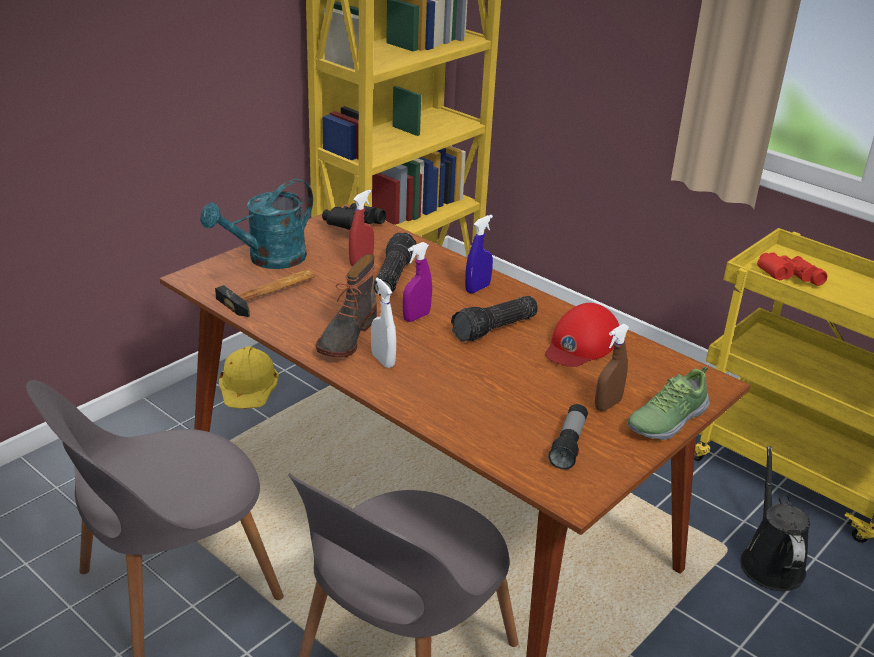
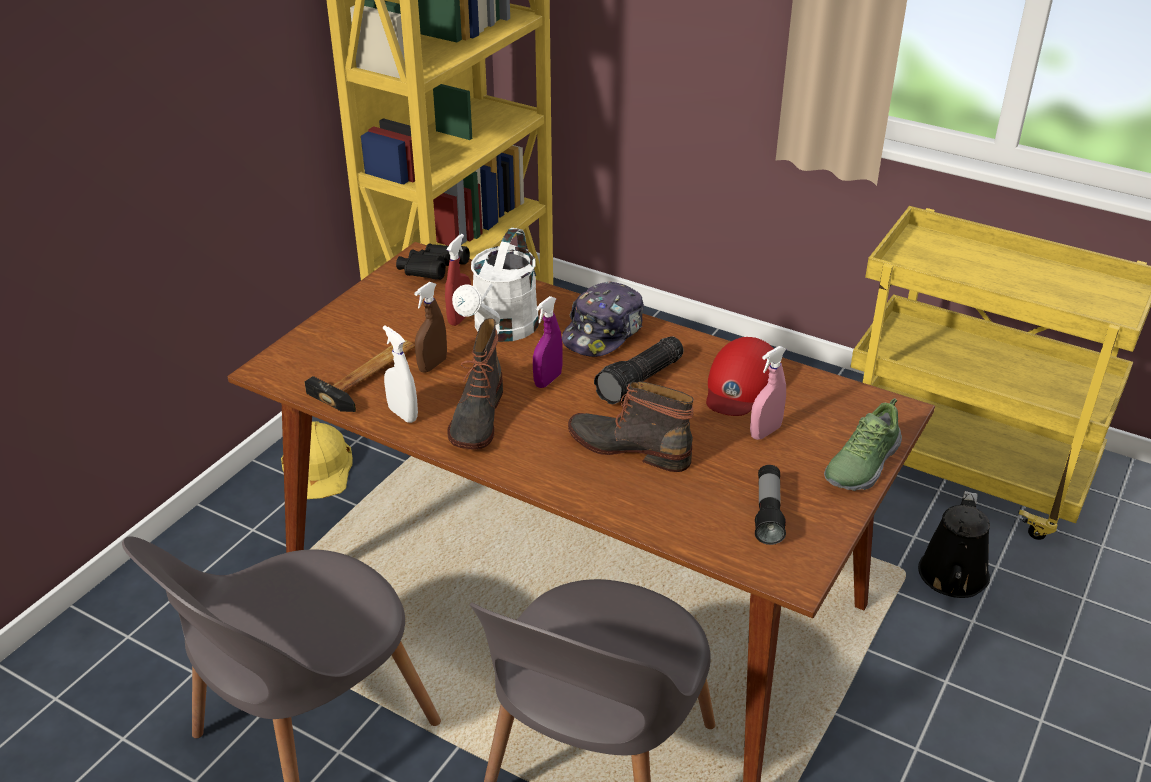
camera: 10 degrees left, 5 degrees up
(268, 259) = (349, 331): turquoise watering can -> none
(383, 360) = (529, 442): white spray bottle -> white spray bottle (403, 414)
(392, 276) = (501, 330): flashlight -> white watering can
(467, 376) = (630, 447): none -> boot
(477, 288) = (604, 332): blue spray bottle -> cap
(589, 382) = (765, 432): none -> pink spray bottle
(607, 405) = (794, 456): brown spray bottle -> brown spray bottle (432, 365)
(770, 562) = (952, 579): black watering can -> black watering can turned 150 degrees counterclockwise
(785, 279) = (931, 267): red binoculars -> none

